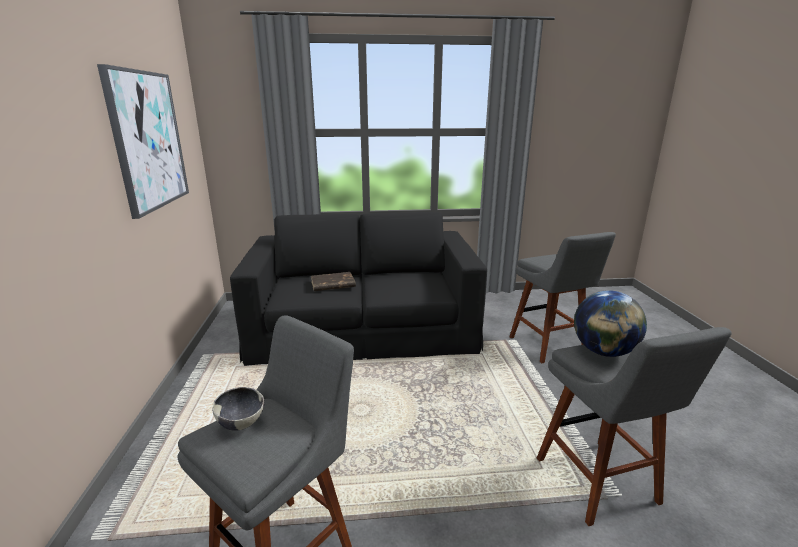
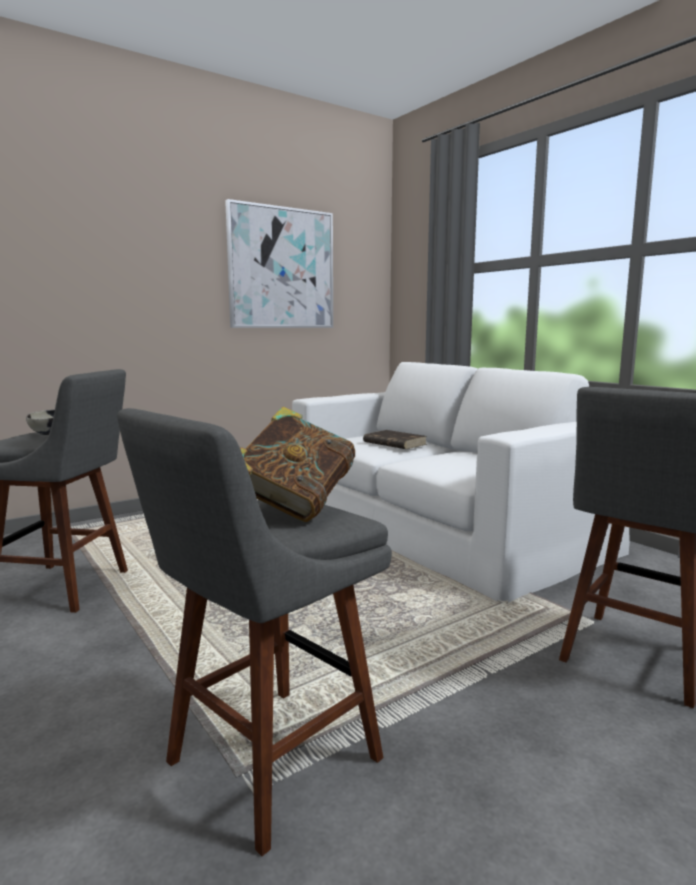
camera: 60 degrees right, 10 degrees down
(363, 327) = (440, 524): black sofa -> white sofa
(603, 352) = (294, 507): globe -> book

